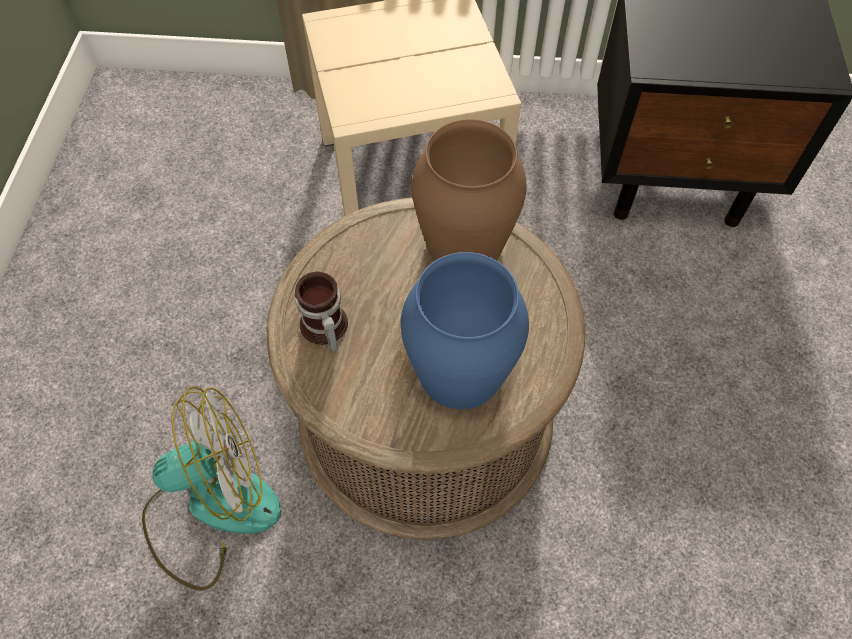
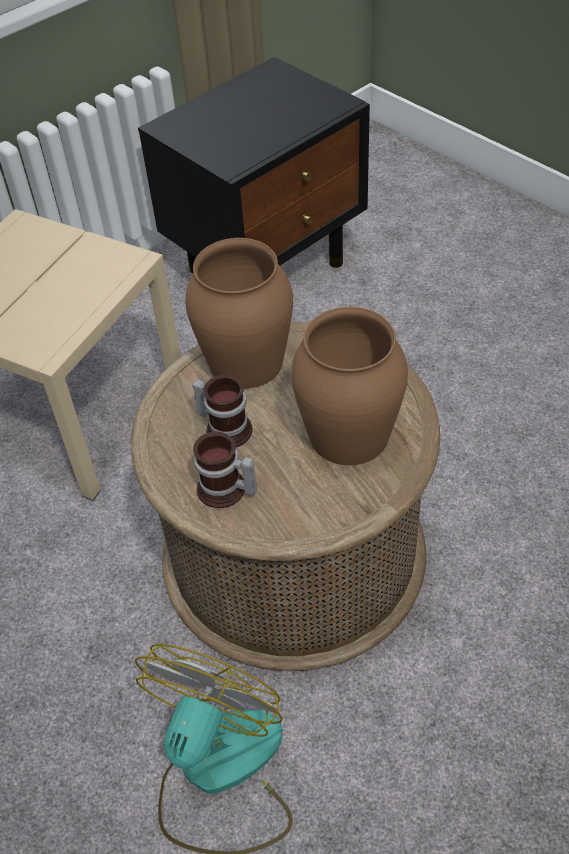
camera: 45 degrees left, 10 degrees down
(387, 281) = (226, 427): none -> mug
(459, 371) = (348, 435): blue vase -> brown vase

